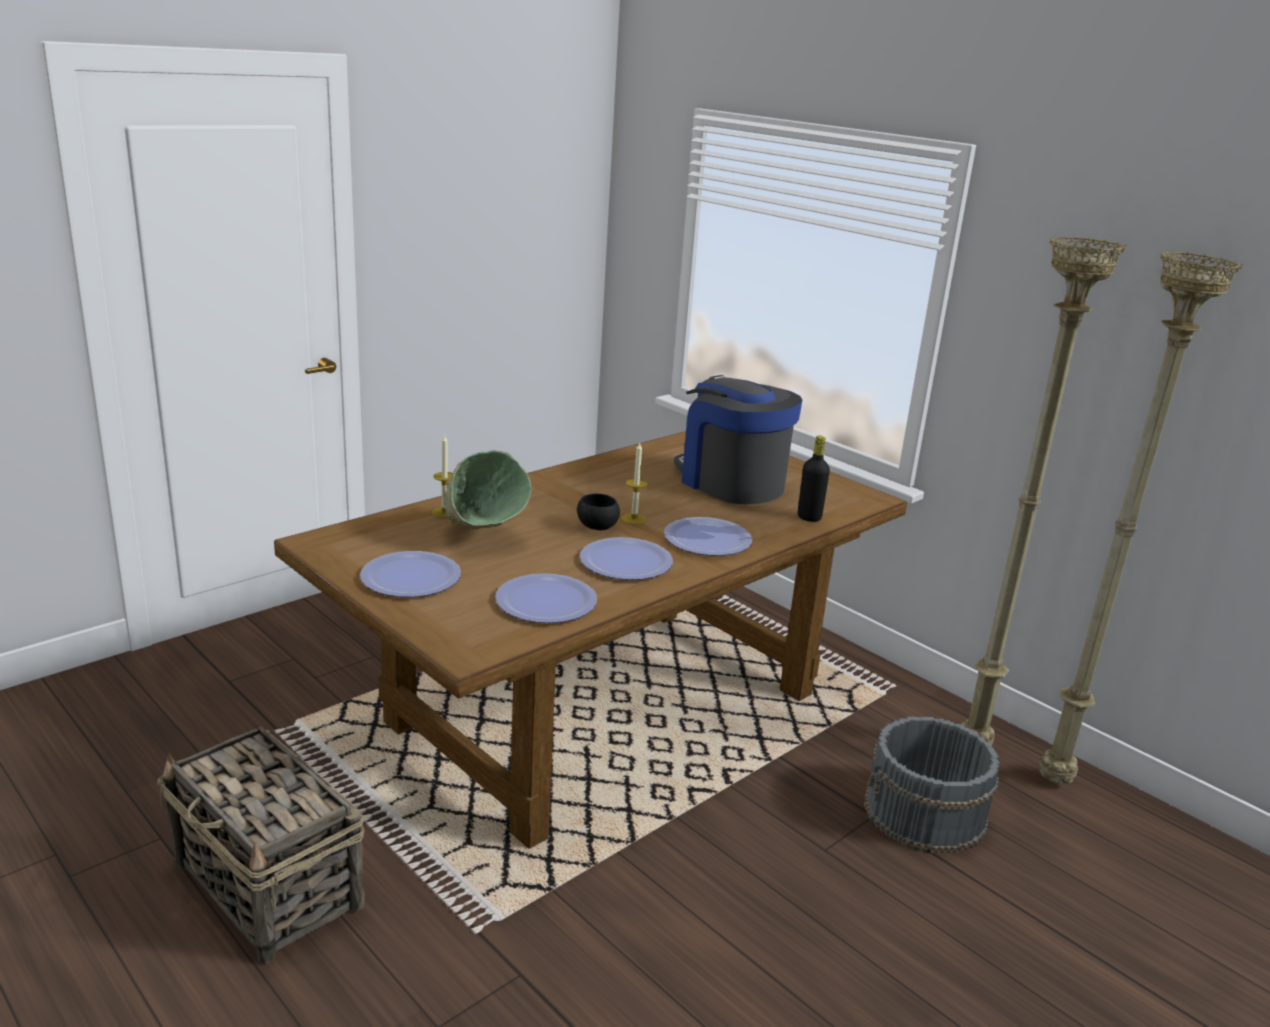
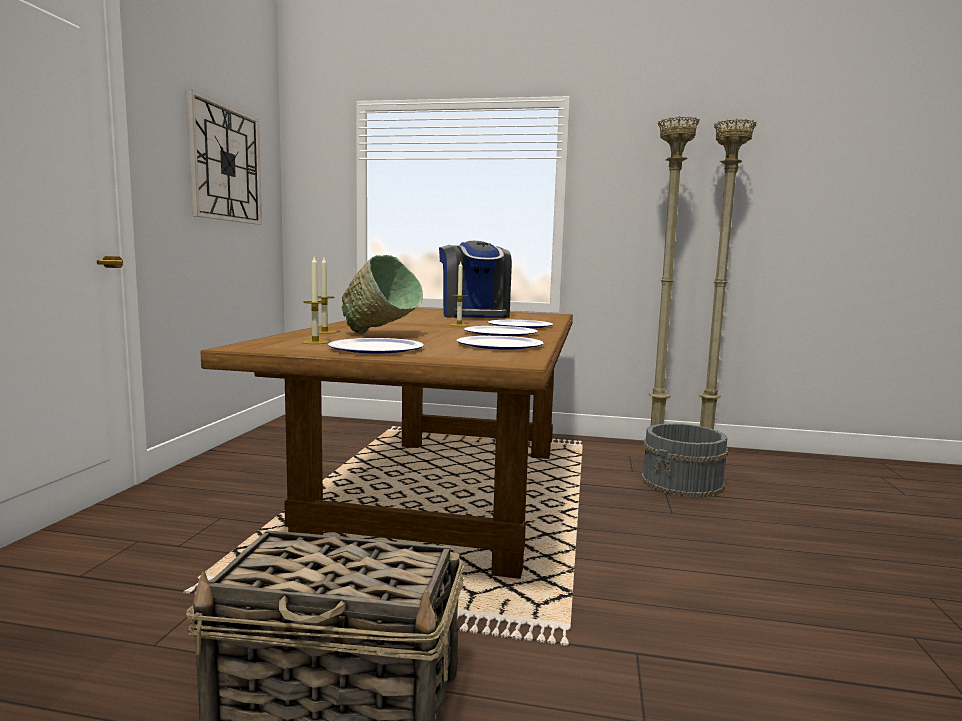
camera: 35 degrees left, 15 degrees down
(388, 543) = (315, 342): none -> candle
(502, 213) = (226, 164): none -> wall clock
(597, 527) = (446, 328): black bowl -> none
(730, 482) = (474, 315): coffee machine -> coffee machine turned 120 degrees counterclockwise
(809, 517) = (546, 319): black bottle -> none

